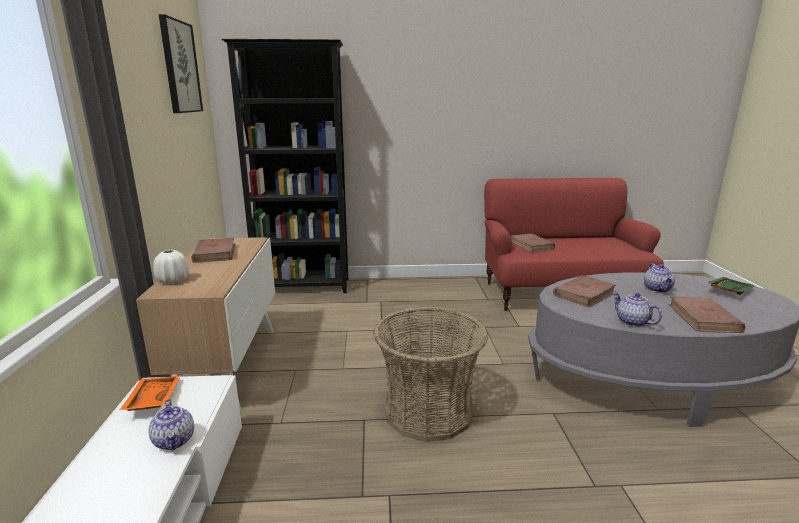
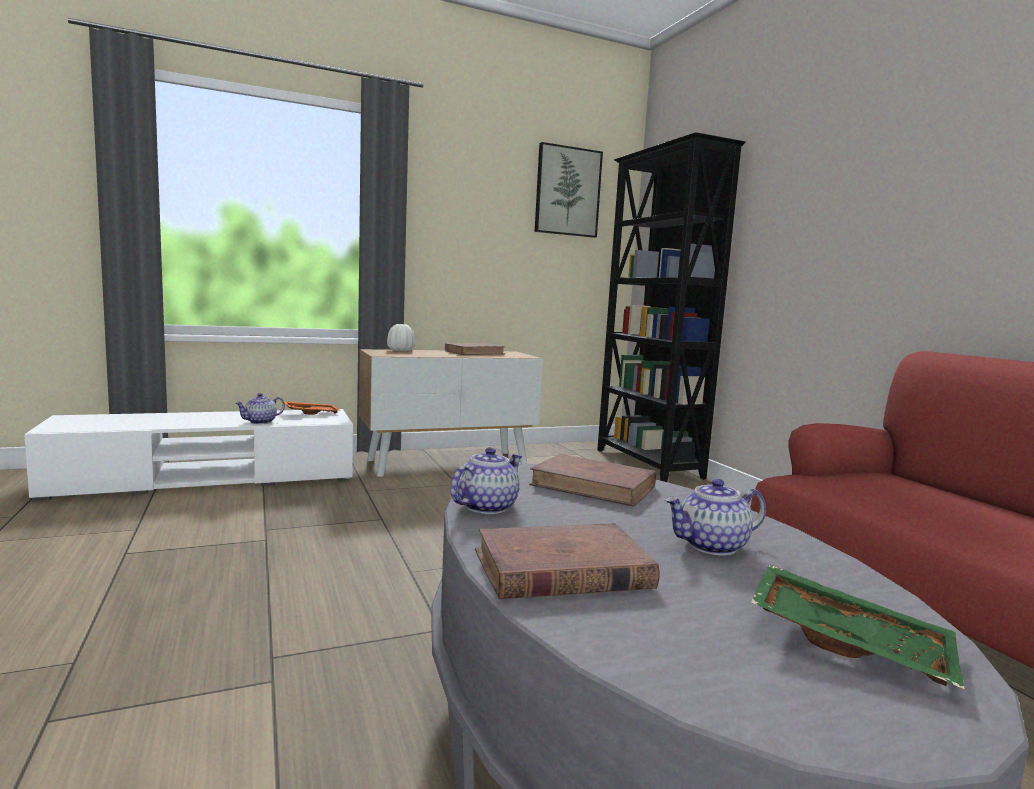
camera: 70 degrees right, 10 degrees down
(428, 411) = (408, 546): basket -> none
(531, 245) = (889, 488): brown book -> none

